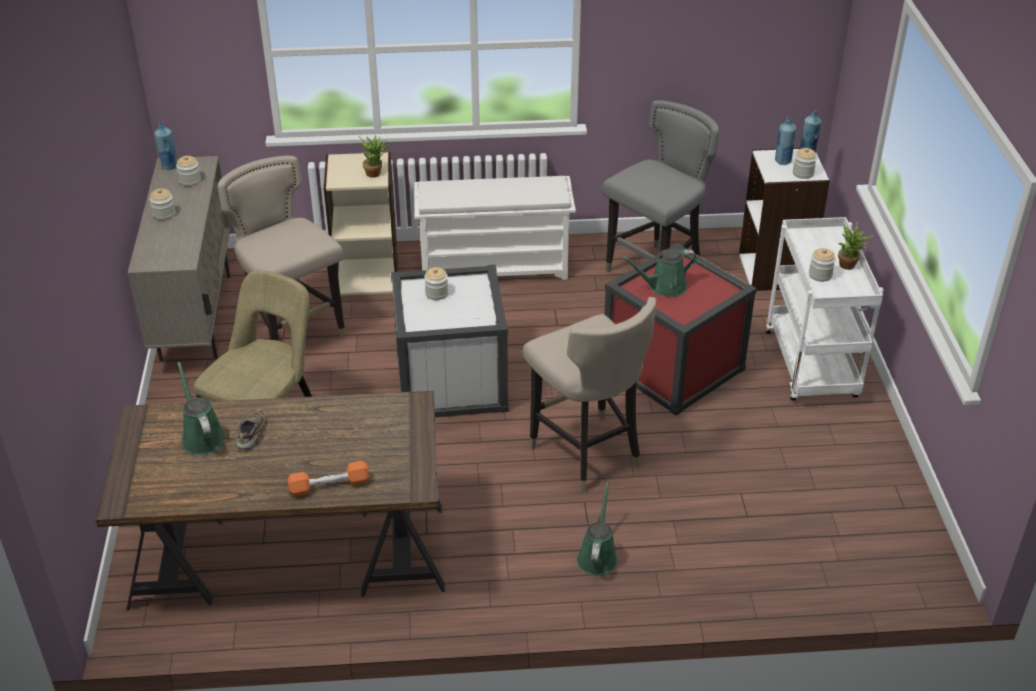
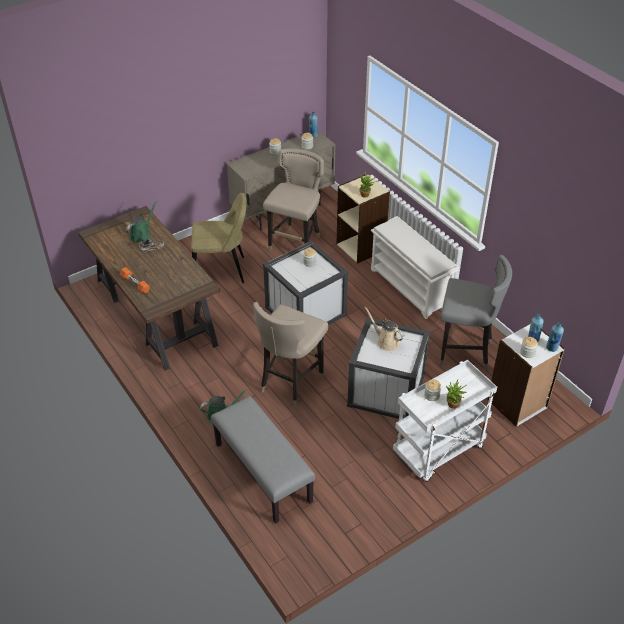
camera: 60 degrees right, 5 degrees up
(664, 287) = (386, 341): green watering can -> beige watering can
(673, 367) = (386, 390): red storage box -> white storage box
(746, 552) = (262, 472): none -> grey bench

